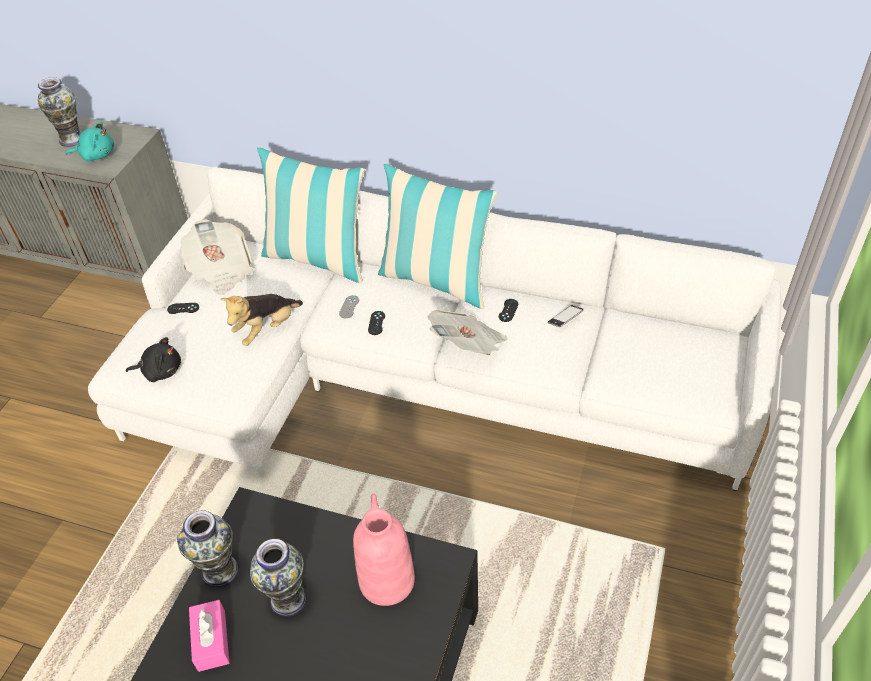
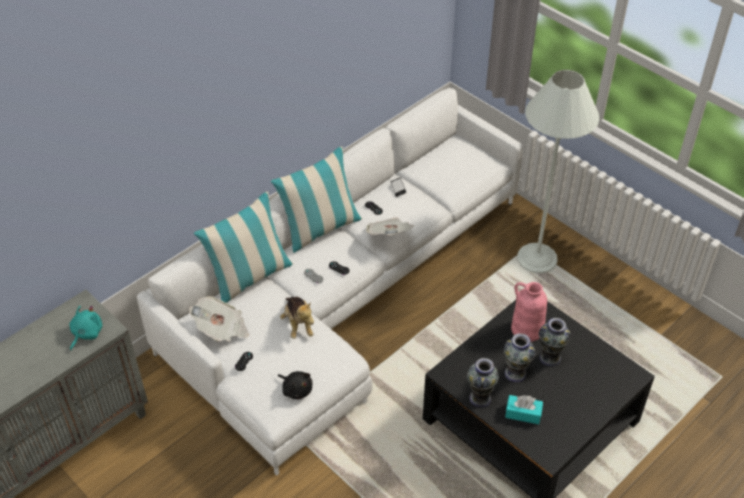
camera: 65 degrees left, 0 degrees up
(71, 139) = (46, 344): vase -> vase (549, 358)
(160, 371) = (296, 389): black plush toy -> black plush toy turned 105 degrees clockwise
(211, 640) = (523, 413): pink tissue box -> turquoise tissue box
(648, 571) = (537, 259): none -> white floor lamp

